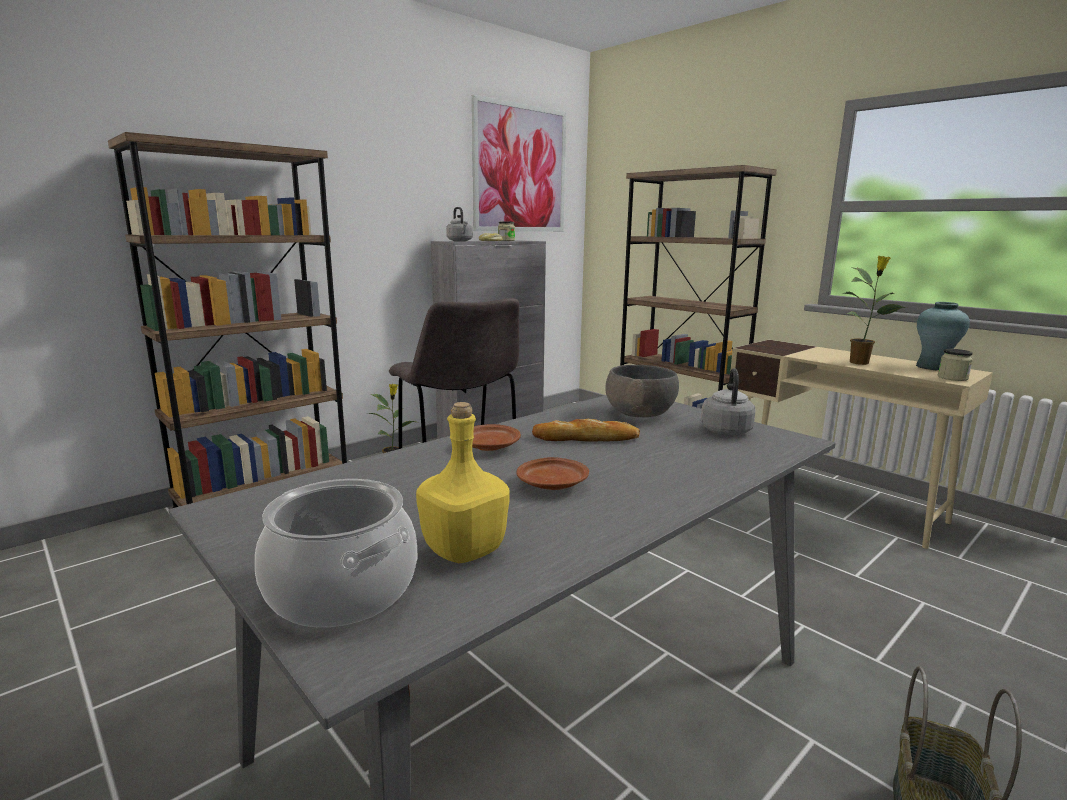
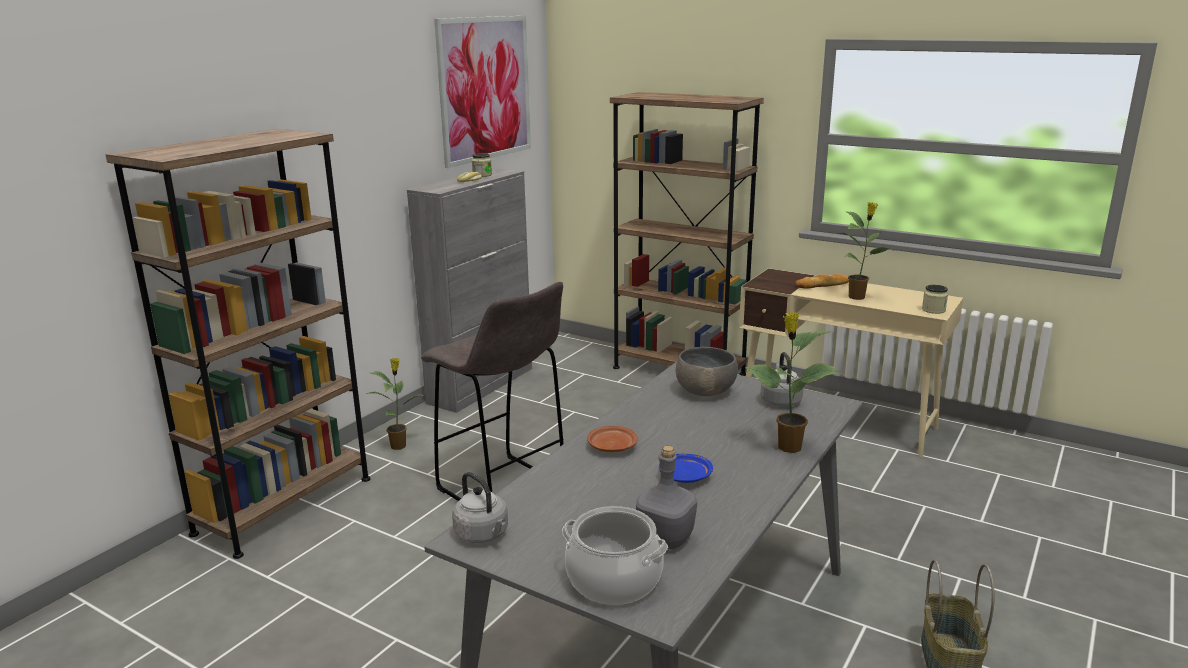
camera: 15 degrees left, 5 degrees up
(460, 241) = (440, 187): grey kettle -> grey kettle (483, 535)
(463, 550) = (665, 540): yellow bottle -> grey bottle
(553, 484) = (685, 476): brown plate -> blue plate
(586, 438) = (680, 426): bread -> bread (822, 285)
(710, 473) = (788, 447): none -> potted plant
(933, 367) = (917, 296): turquoise vase -> none

